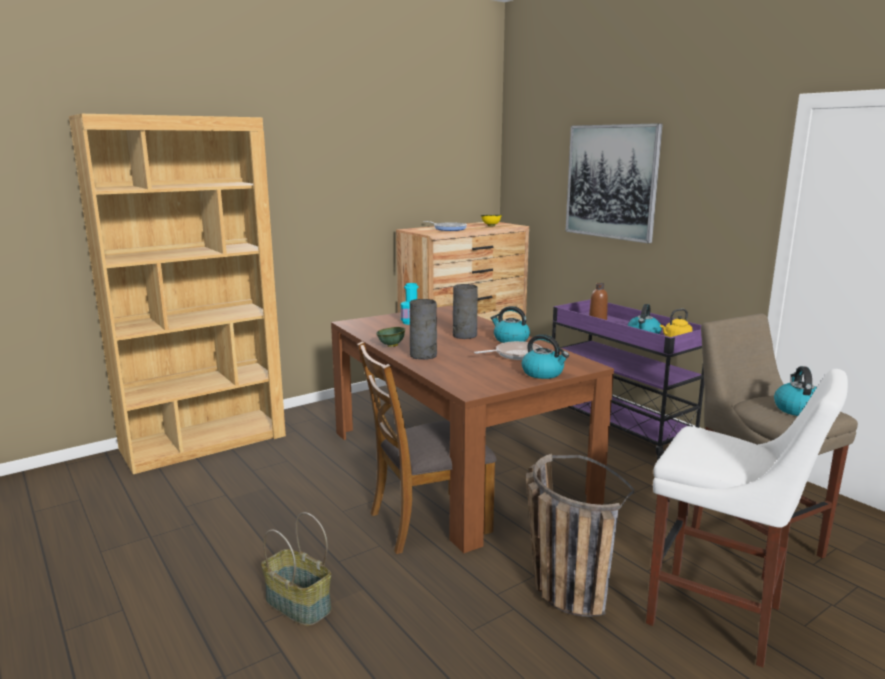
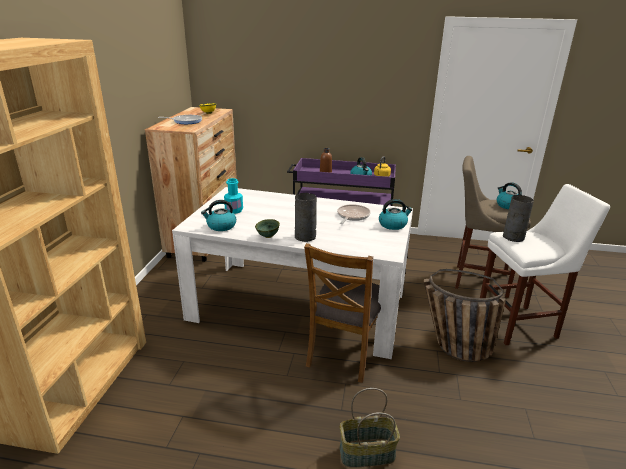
camera: 45 degrees left, 10 degrees up
(455, 464) = (299, 304): brown dining table -> white dining table
(464, 335) = (292, 211): grey vase -> grey vase (513, 237)
(510, 339) = (324, 205): kettle -> kettle (221, 226)
(611, 182) = (306, 72): picture -> none

